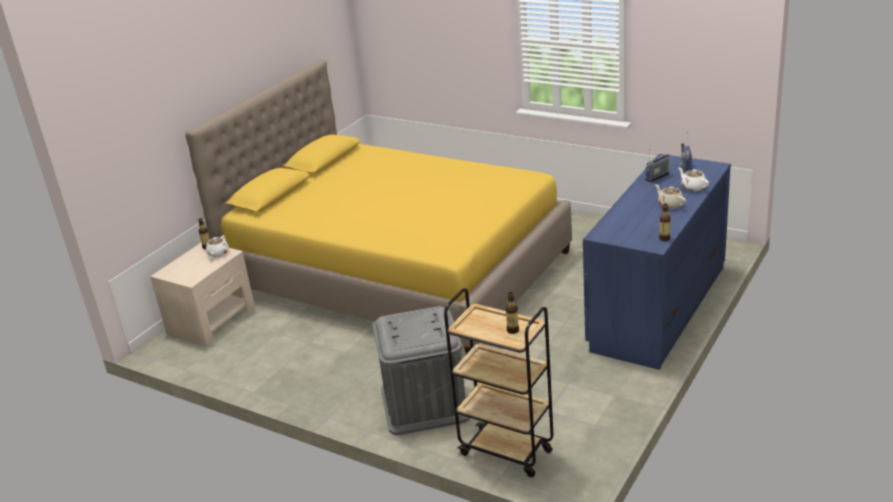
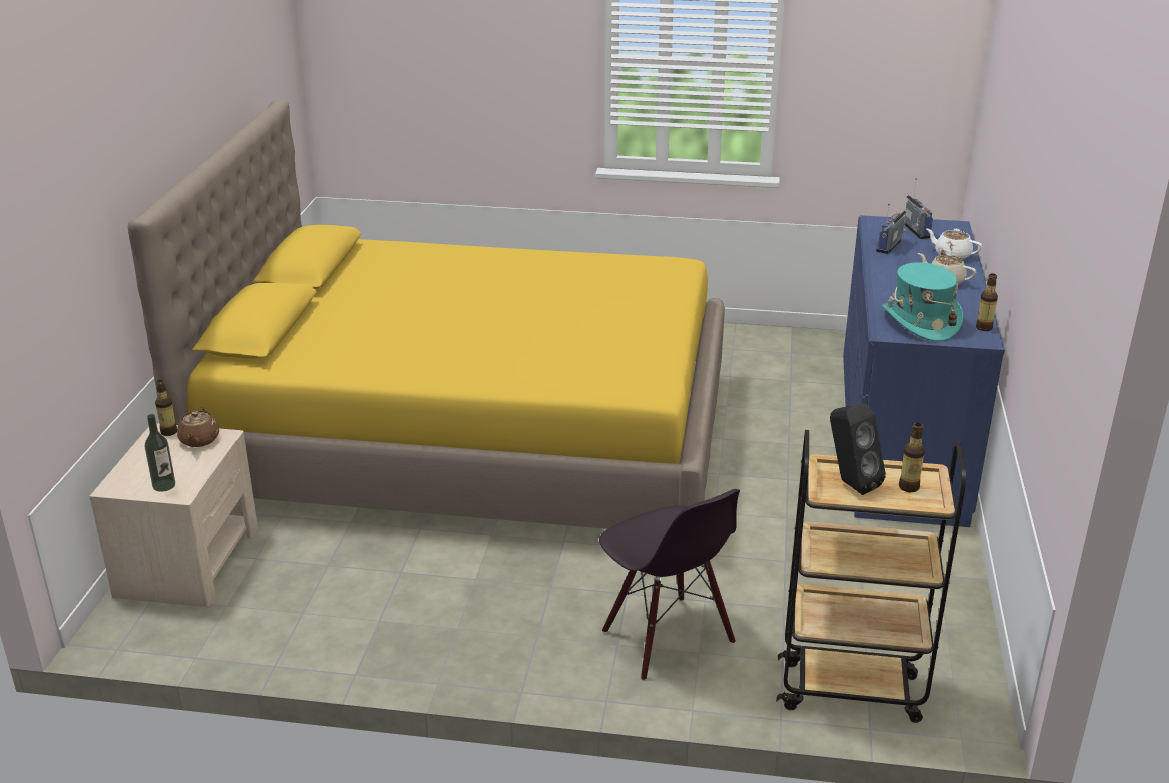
camera: 25 degrees left, 0 degrees up
(186, 275) = (164, 485): none -> bottle
(218, 253) = (199, 440): white teapot -> brown teapot
(424, 403) = (666, 638): grey storage box -> black chair
(481, 323) = (850, 483): none -> black speaker
(626, 230) = (920, 322): none -> turquoise hat

